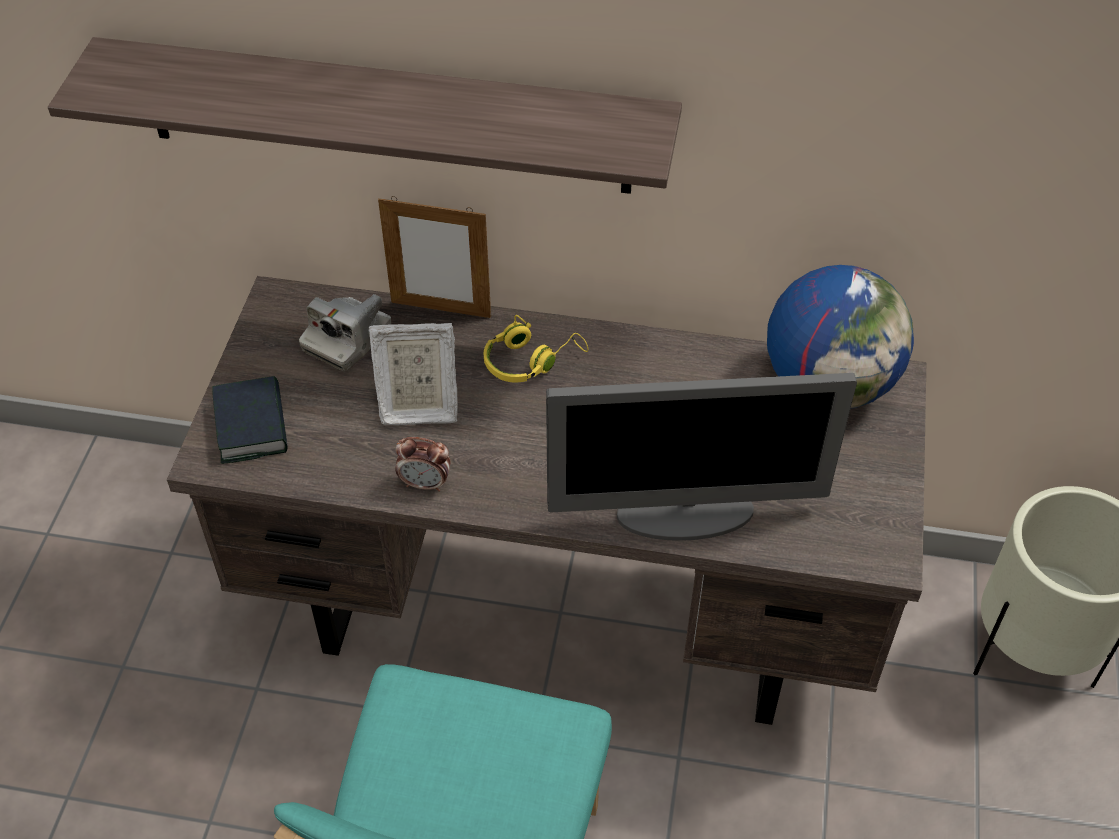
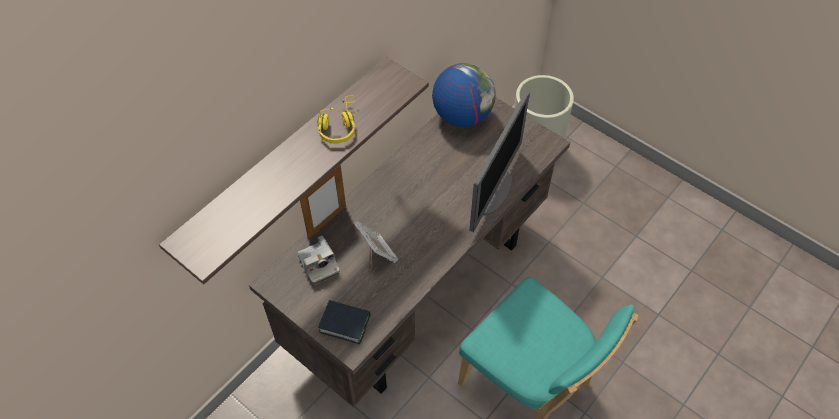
camera: 60 degrees left, 5 degrees up
(417, 406) = (377, 255): picture frame -> picture frame turned 60 degrees counterclockwise
(425, 483) = (422, 271): alarm clock -> none
(530, 360) = (381, 203): yellow headphones -> yellow headphones (339, 126)

